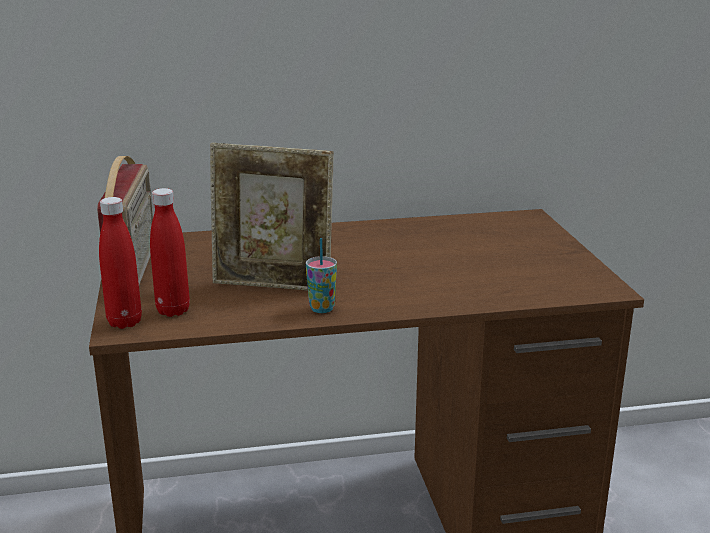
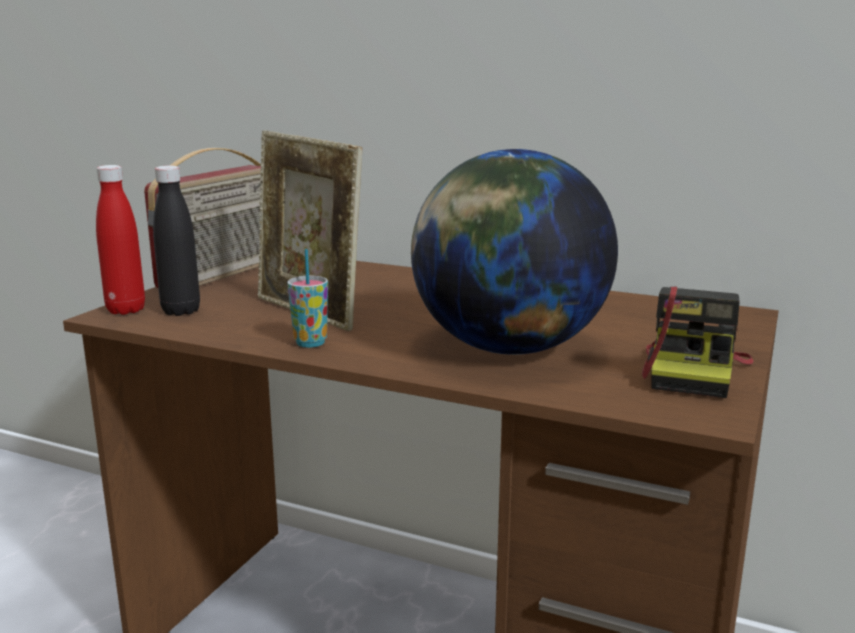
camera: 35 degrees right, 5 degrees down
(173, 310) = (181, 311): red bottle -> black bottle
(446, 276) = (508, 348): none -> globe
(562, 264) = (694, 371): none -> camera

